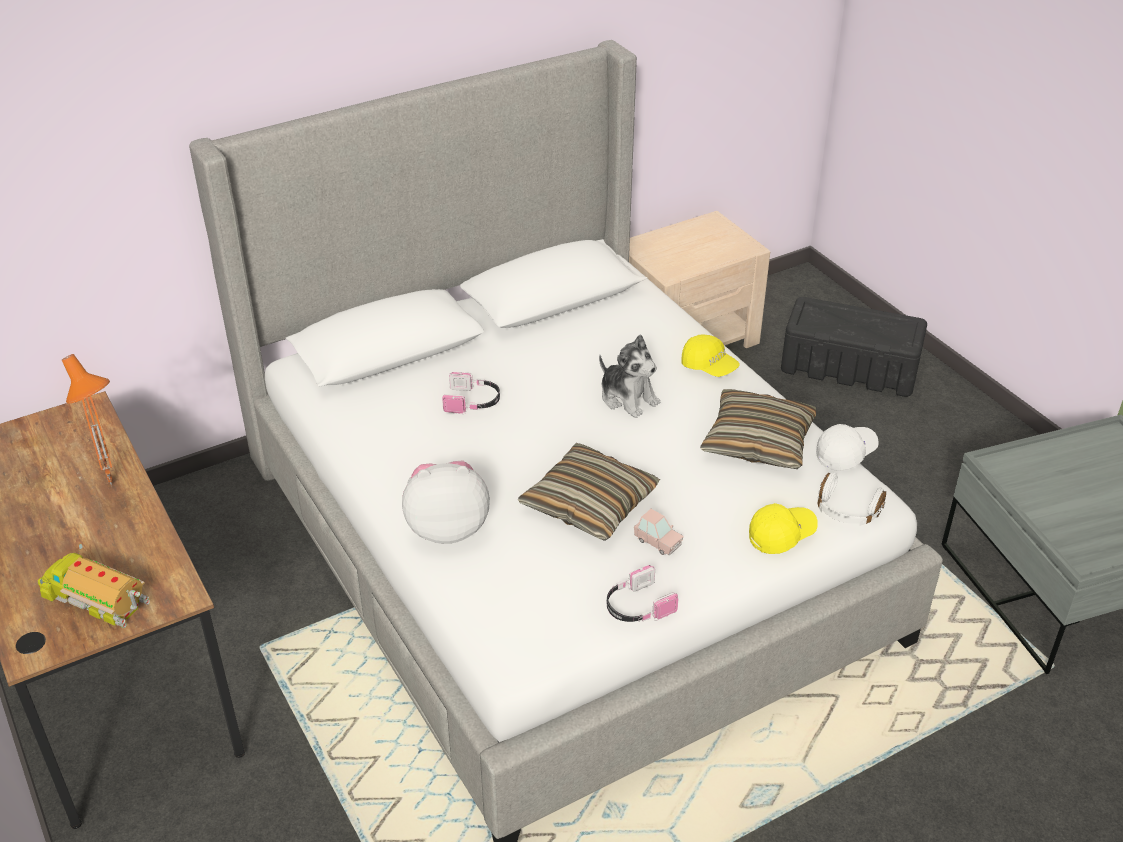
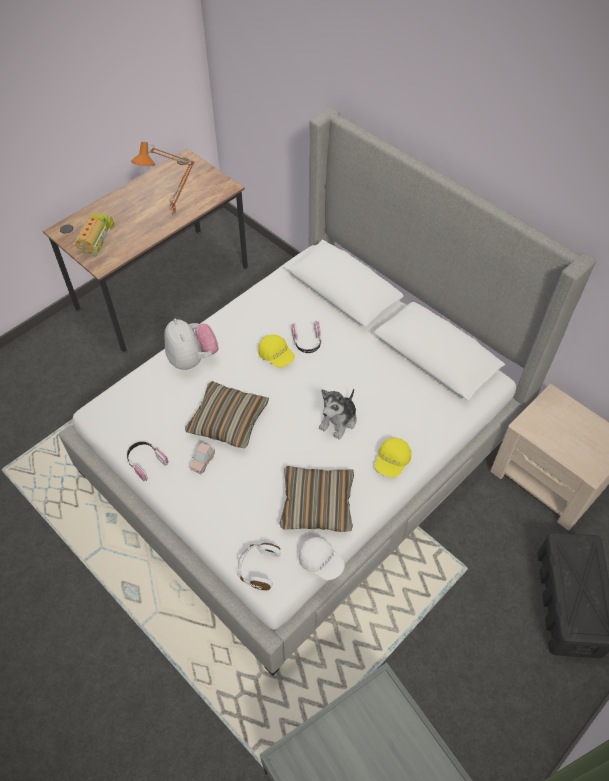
camera: 75 degrees right, 15 degrees up
(781, 535) = (224, 530): yellow cap -> yellow cap (276, 356)

